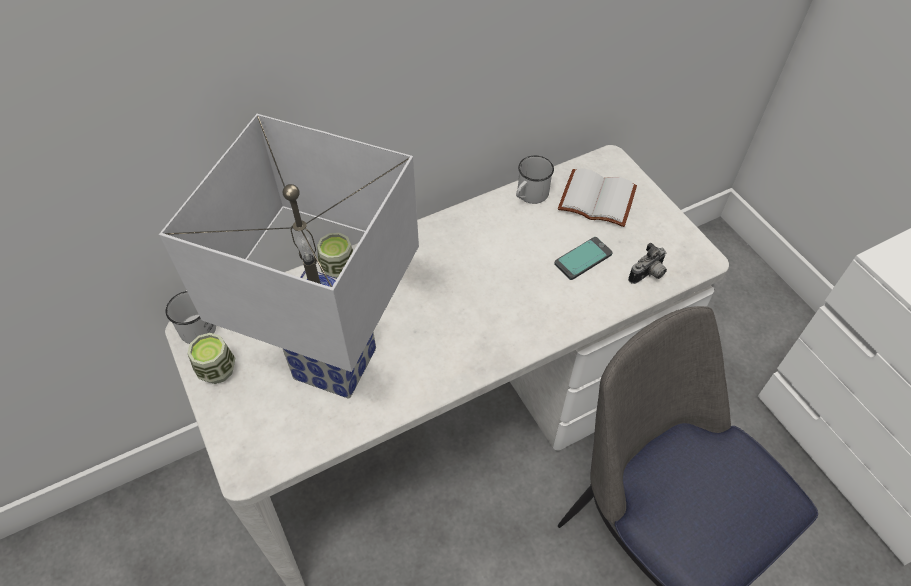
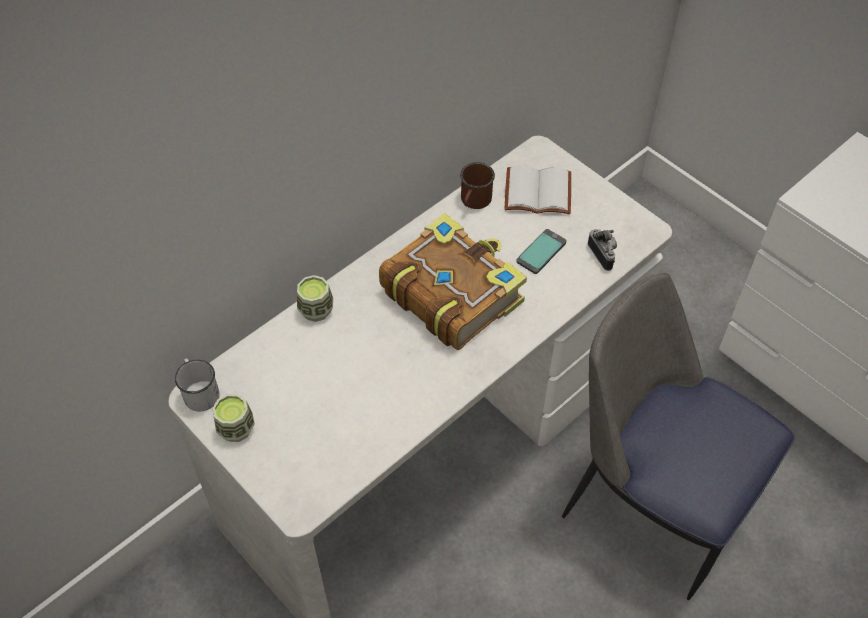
camera: 15 degrees left, 0 degrees up
(332, 364) = (343, 398): white table lamp -> none
(477, 280) = (451, 293): none -> book
(529, 195) = (474, 201): white mug -> brown mug
(648, 275) = (603, 254): camera -> camera turned 60 degrees counterclockwise

